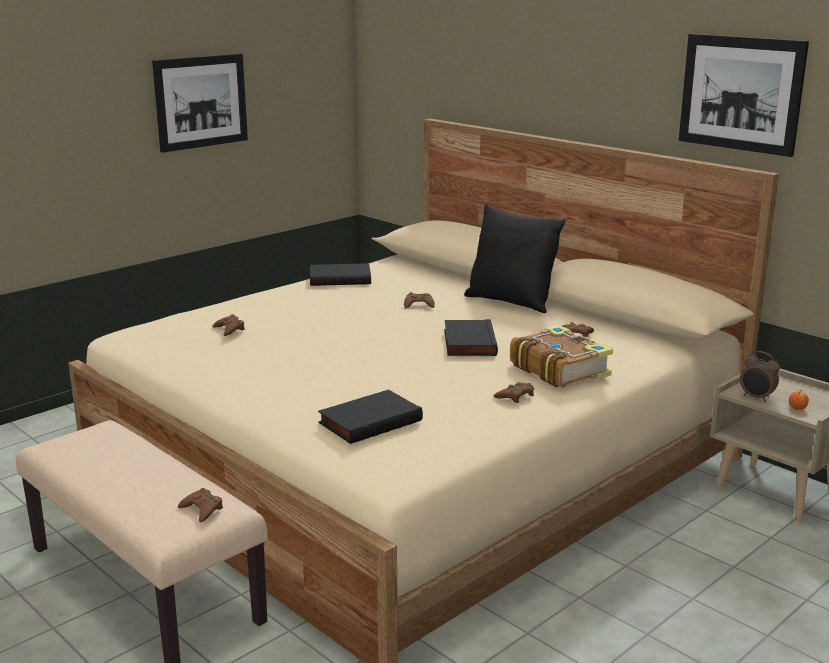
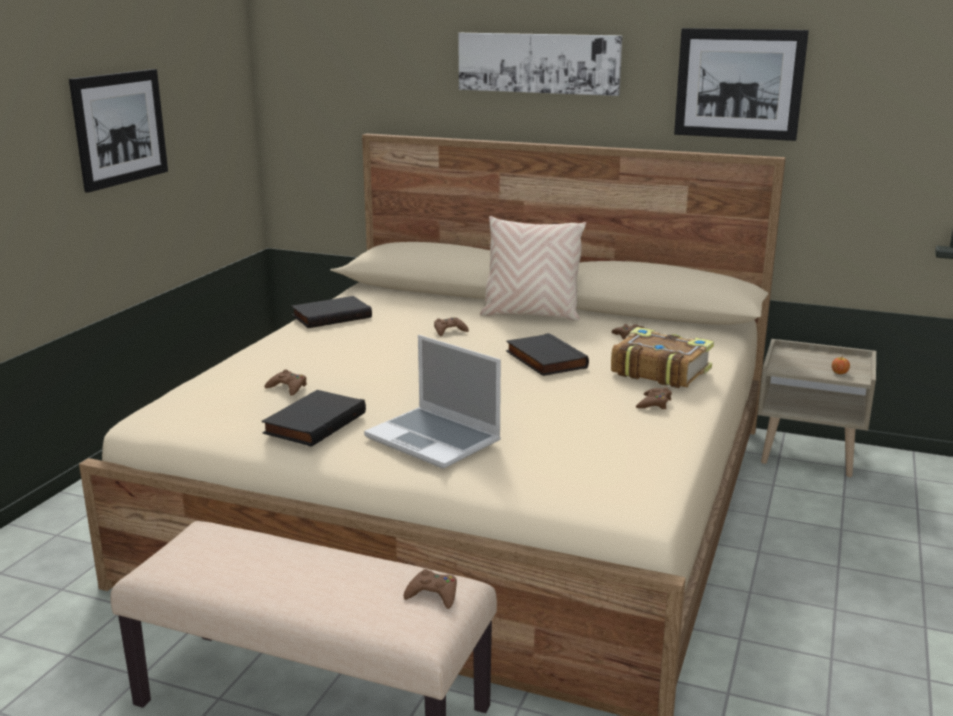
camera: 25 degrees left, 0 degrees up
(293, 390) = (435, 440): none -> laptop
(369, 421) = (554, 455): black book -> black book (313, 422)
(510, 302) = (531, 315): black pillow -> beige pillow
(567, 62) = (538, 63): none -> picture
(756, 398) = (799, 370): alarm clock -> none

